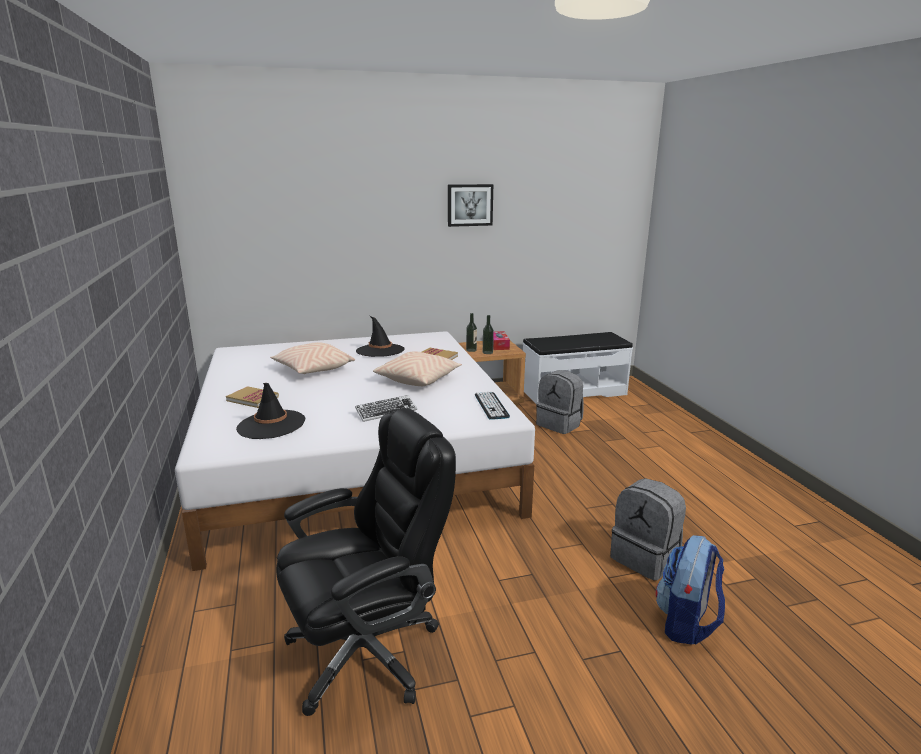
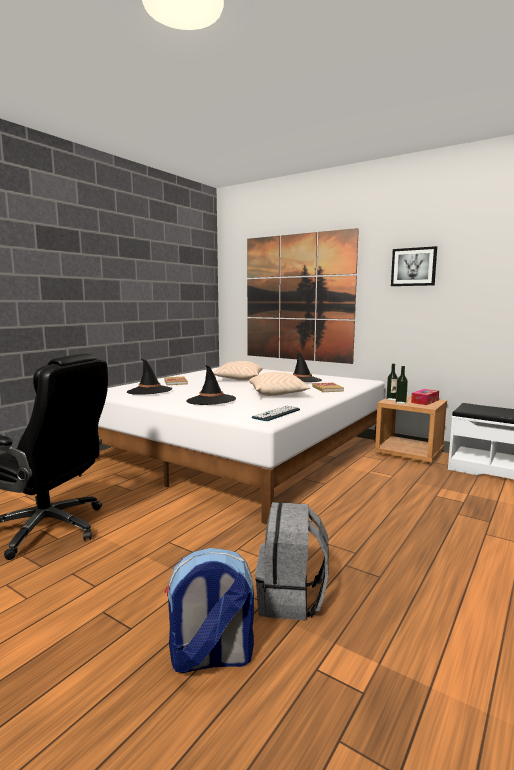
camera: 50 degrees right, 10 degrees down
(326, 242) = (297, 298): none -> picture
(386, 412) = (211, 400): keyboard -> black hat
(559, 424) = (438, 488): grey backpack -> none

